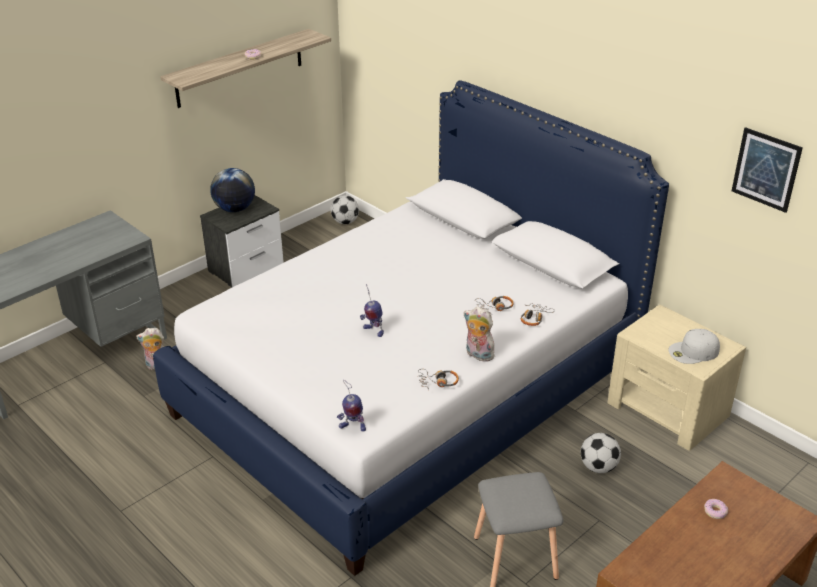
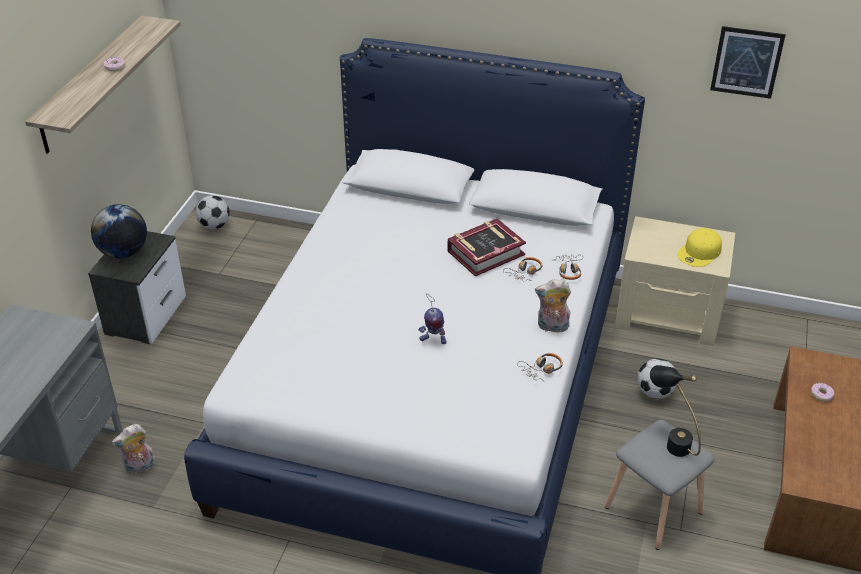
camera: 30 degrees left, 5 degrees up
(352, 427) = (505, 449): toy robot -> none
(476, 283) = (485, 253): none -> book
(530, 489) = (670, 440): none -> black table lamp
(693, 351) = (699, 252): white cap -> yellow cap

